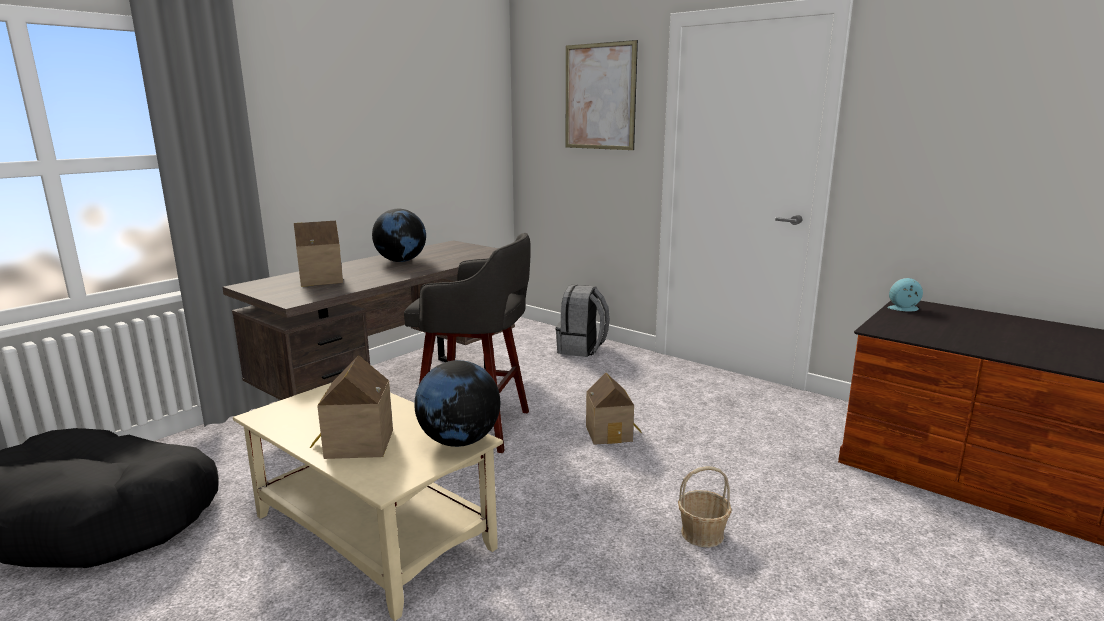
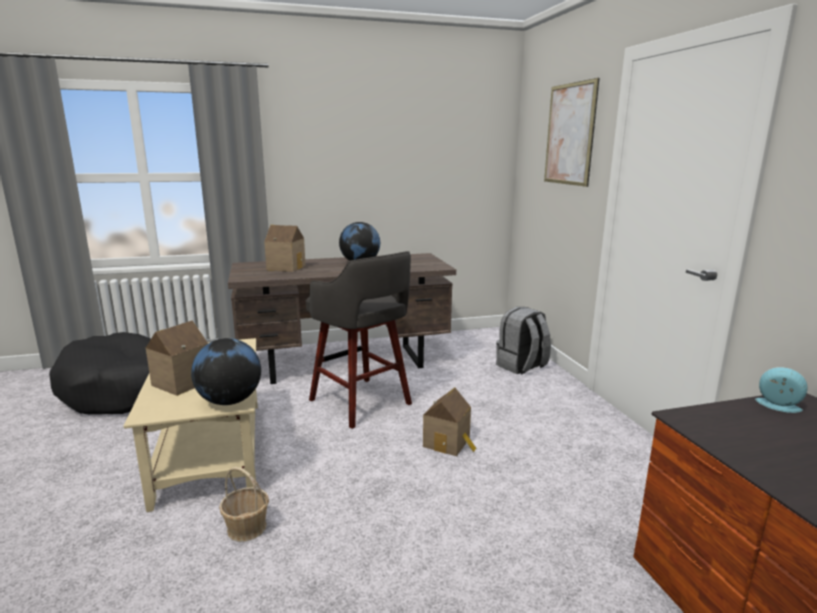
camera: 35 degrees right, 0 degrees up
(702, 534) = (403, 557): basket -> basket (247, 528)

